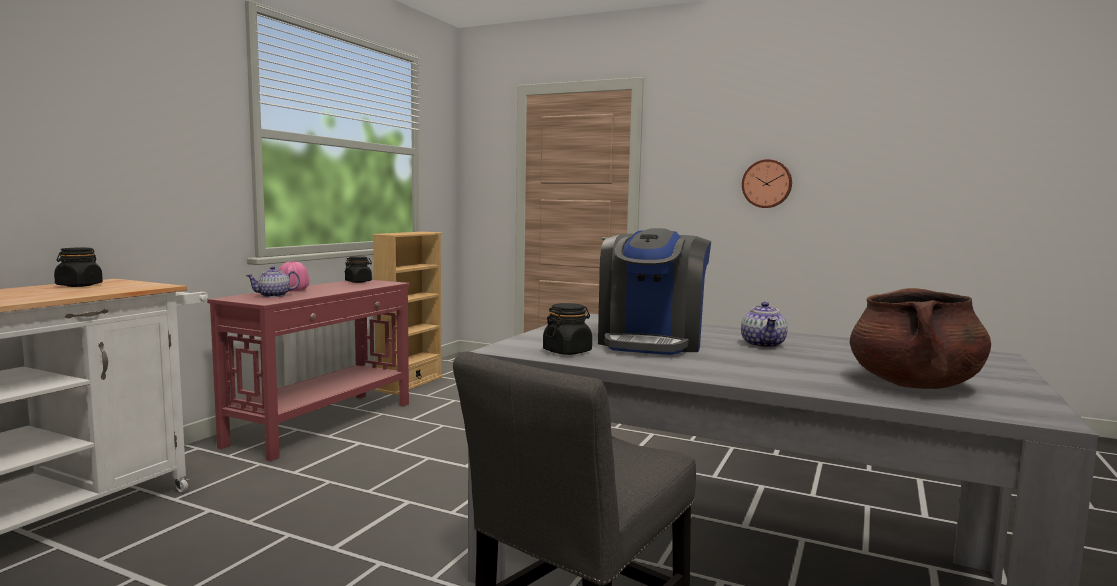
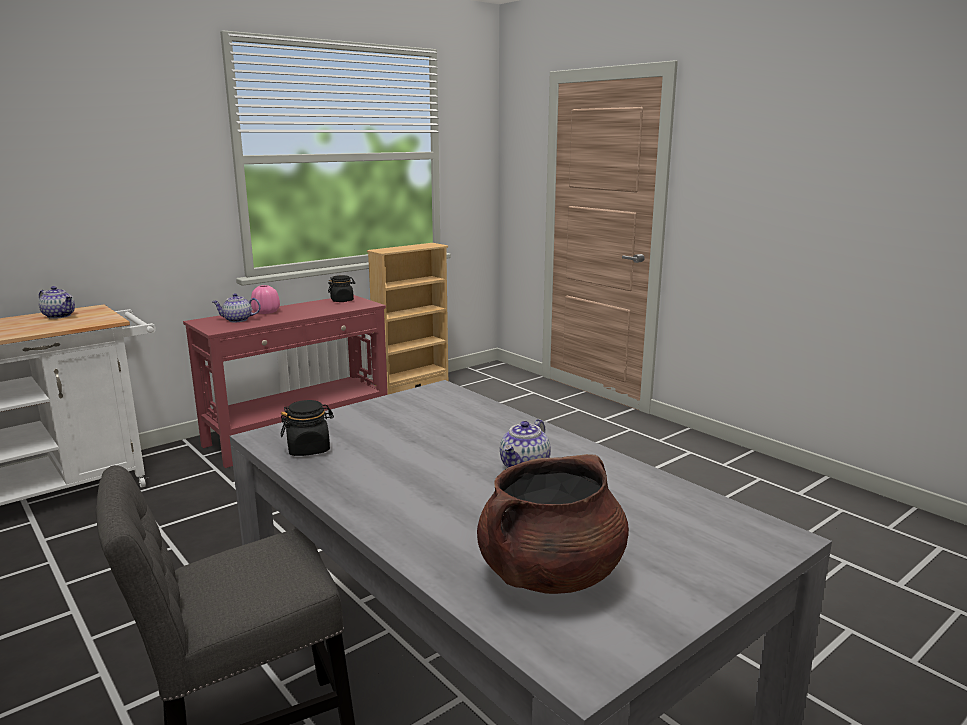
camera: 25 degrees right, 10 degrees up
(79, 285) = (59, 316): black jar -> teapot
(651, 342) = (414, 445): coffee machine -> none
(767, 183) = (809, 204): wall clock -> none

